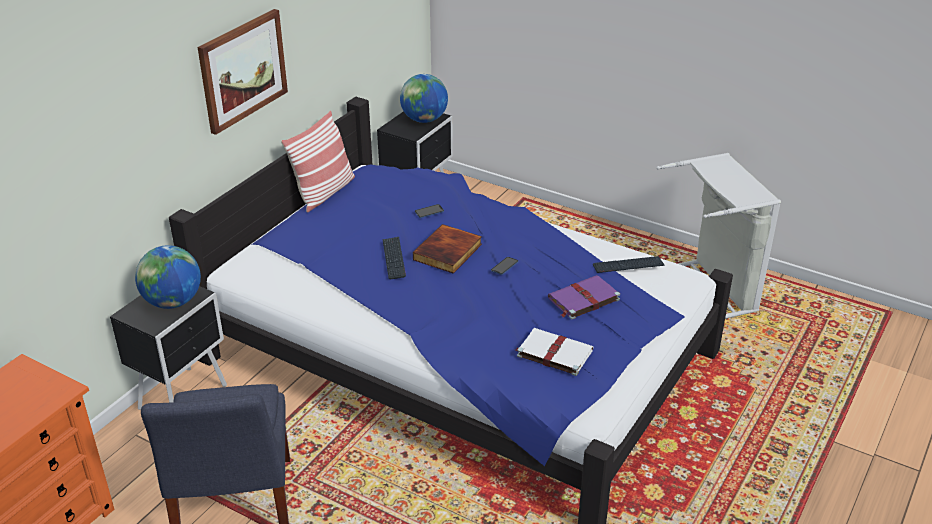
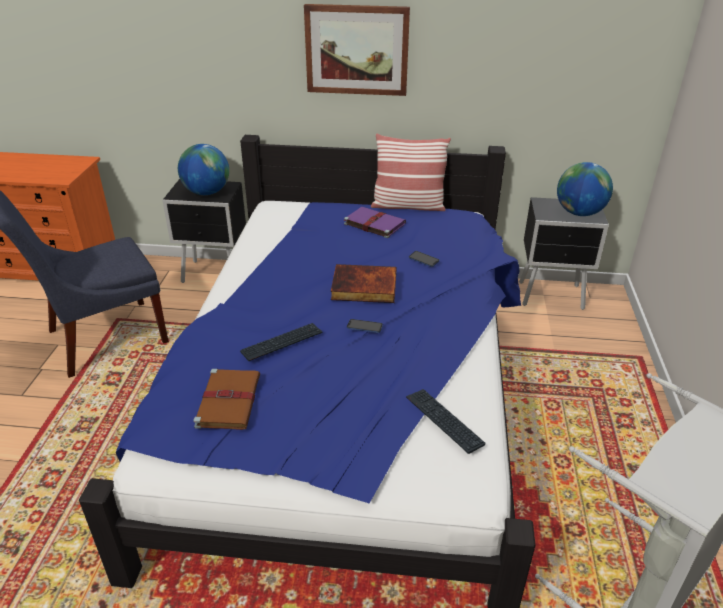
camera: 65 degrees right, 0 degrees up
(394, 258) = (331, 263): keyboard -> keyboard (282, 343)
(553, 353) = (229, 400): white book -> brown book
(582, 299) = (342, 397): purple book -> purple book (373, 223)

